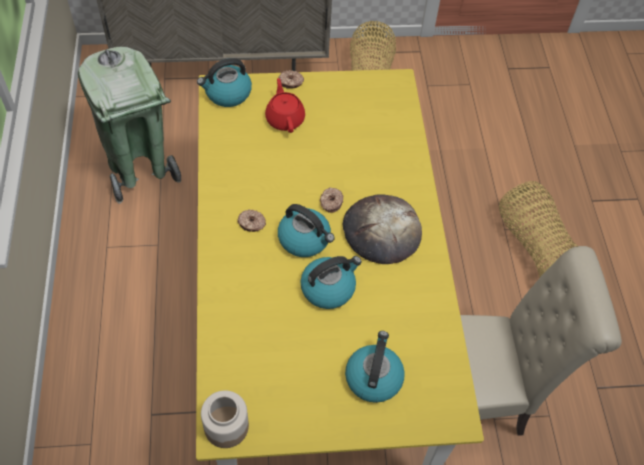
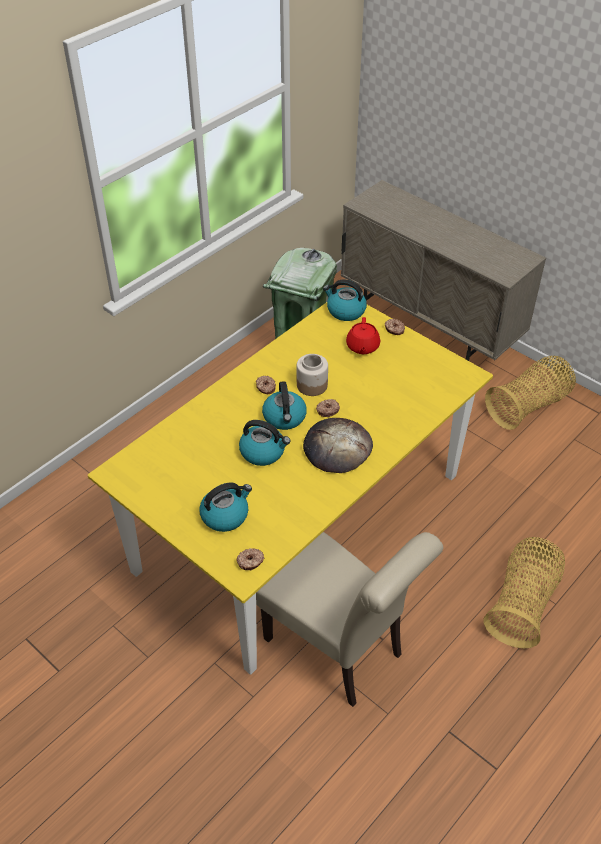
camera: 50 degrees right, 10 degrees down
(226, 426) = (119, 472): jar -> jar (312, 385)
(285, 118) = (362, 347): red teapot -> red teapot turned 150 degrees clockwise
(446, 400) = (250, 562): none -> donut

